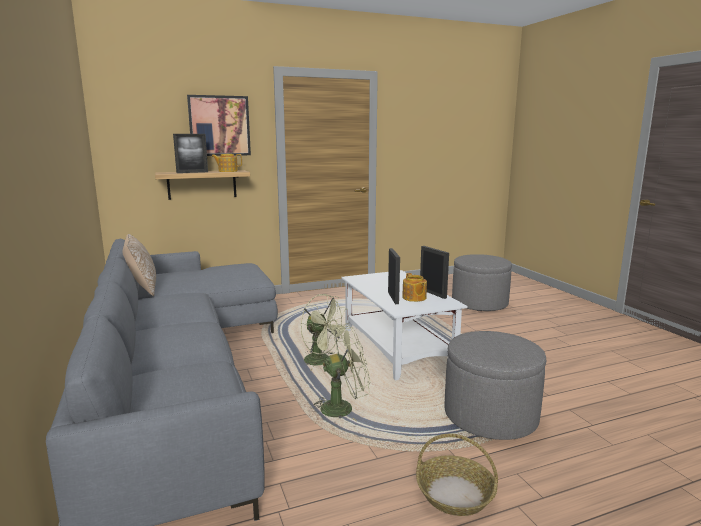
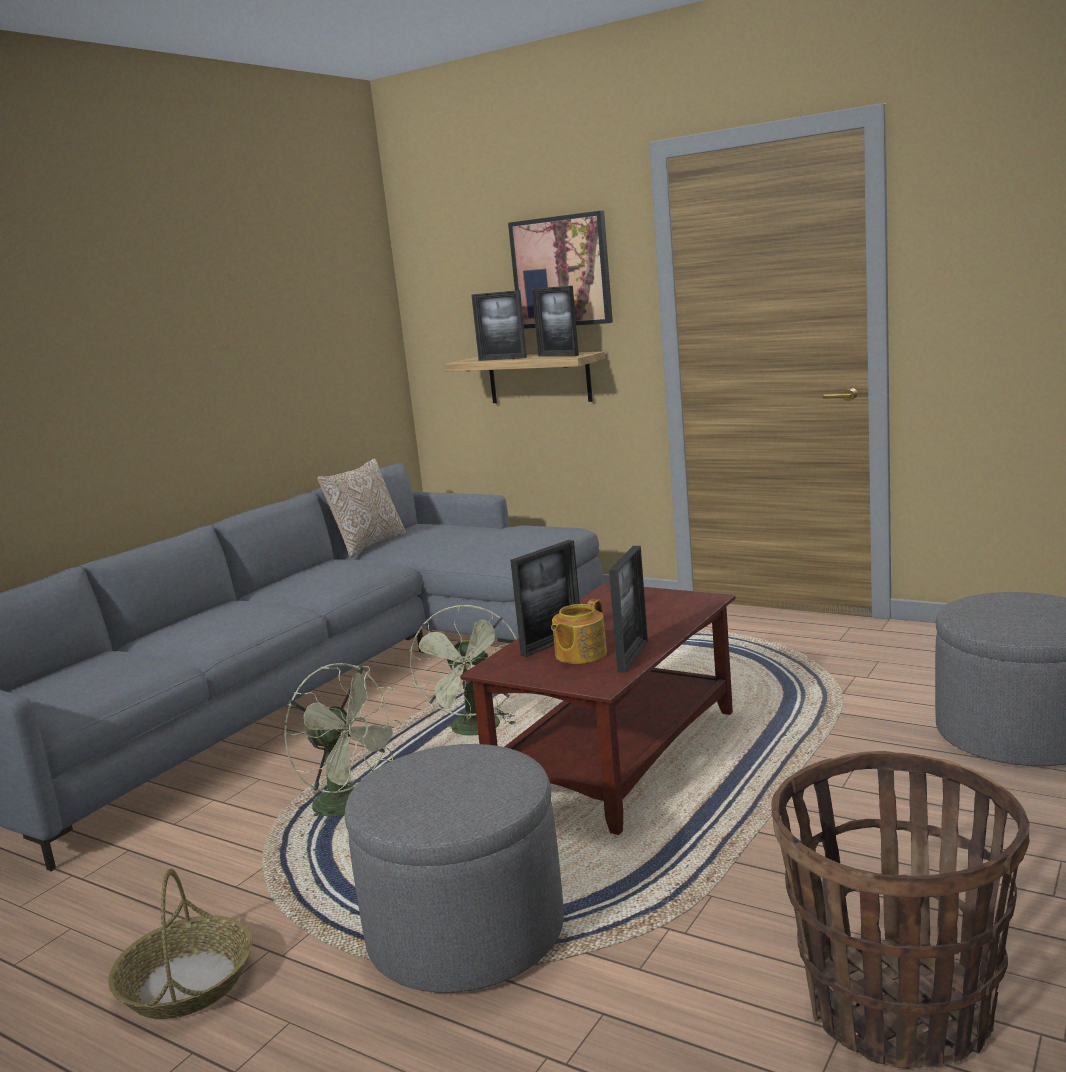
camera: 55 degrees right, 0 degrees up
(227, 171) = (558, 356): teapot -> picture frame
(396, 347) = (618, 755): white coffee table -> brown coffee table
(603, 371) = (898, 1010): none -> basket

